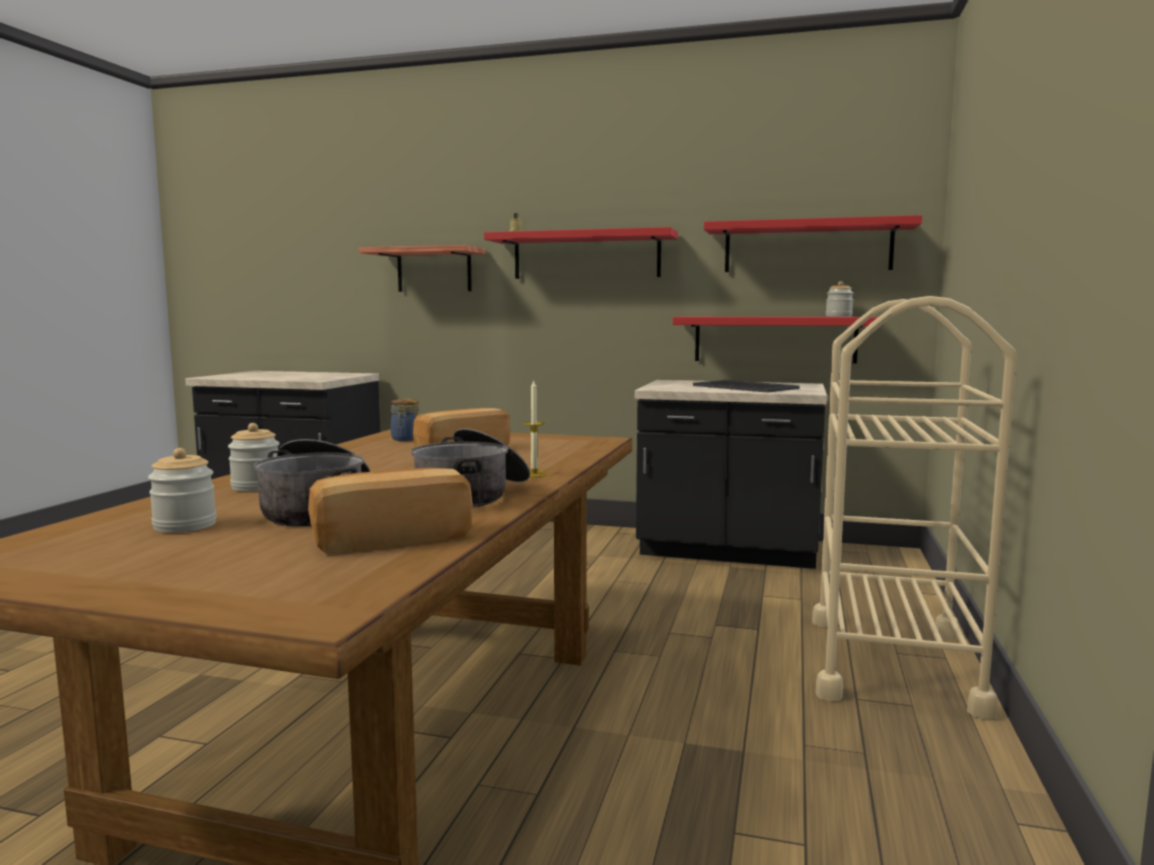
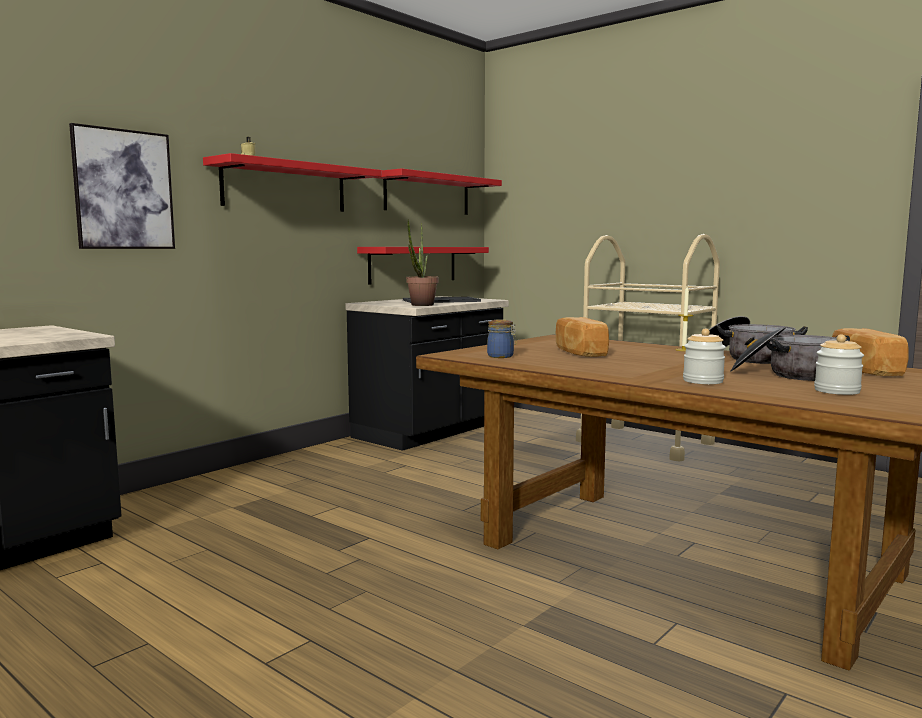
camera: 65 degrees left, 0 degrees up
(434, 270) = (124, 189): shelf -> picture
(669, 388) = (420, 305): none -> potted plant
(838, 316) = (454, 246): jar -> none

